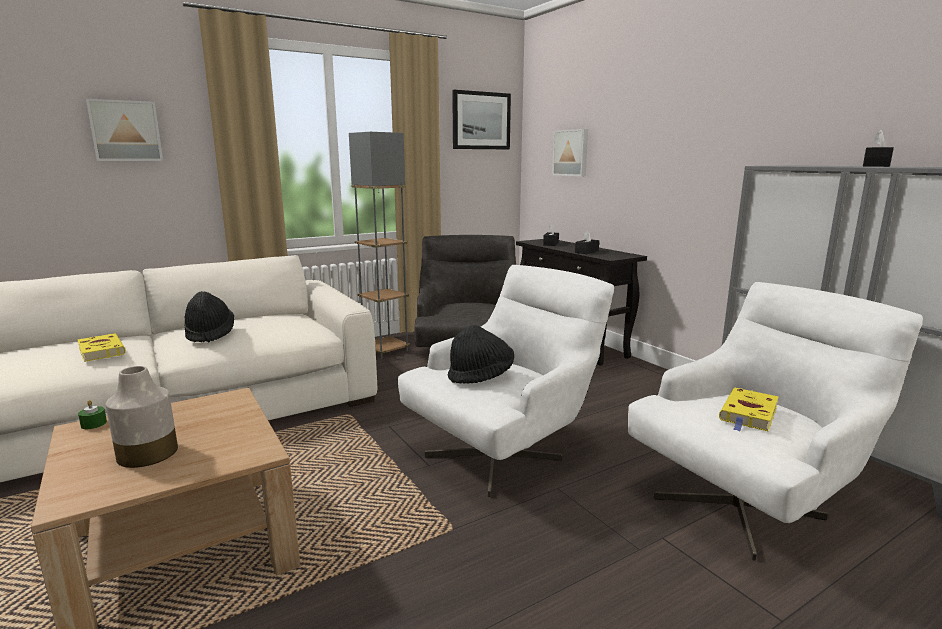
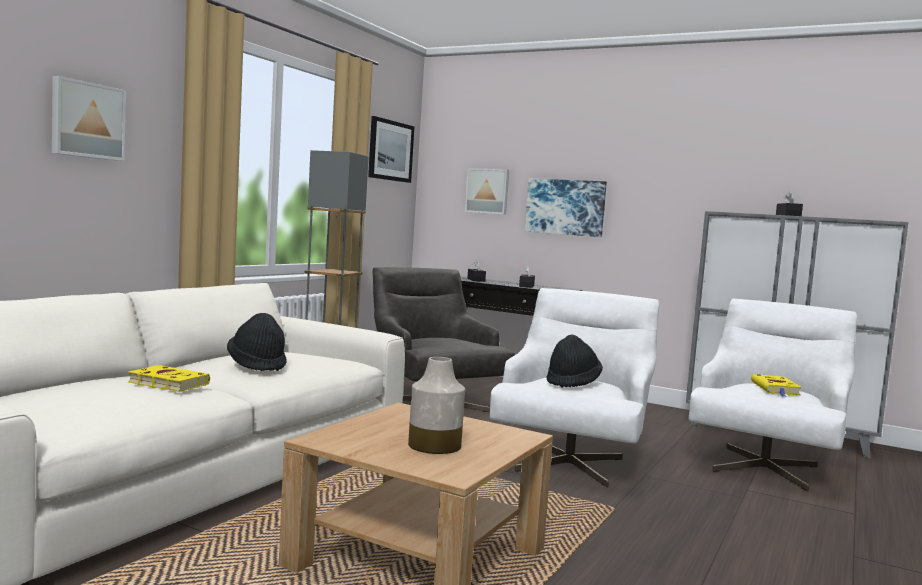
camera: 30 degrees left, 10 degrees down
(94, 424) = (324, 435): green candle -> none
(635, 165) = (565, 207): none -> picture

